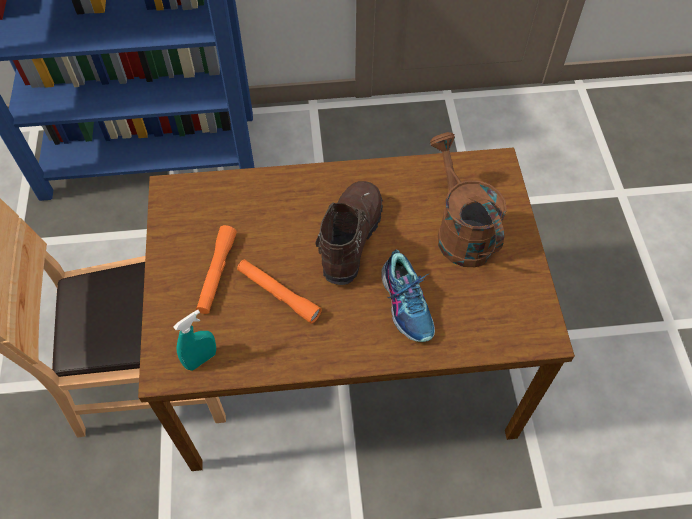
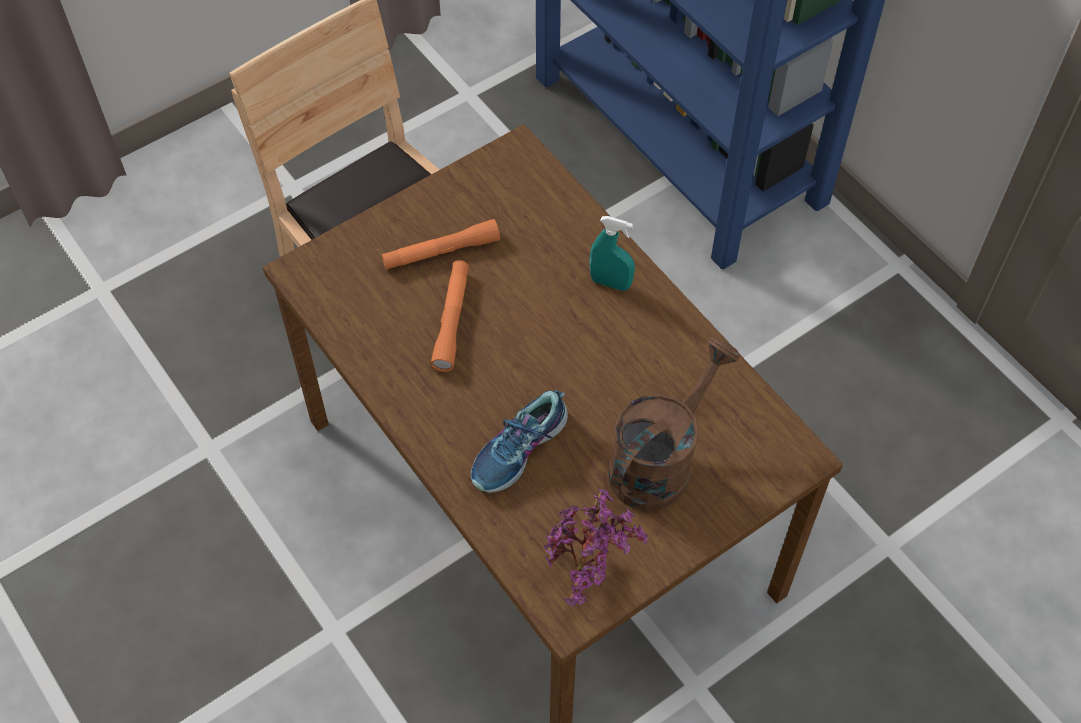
camera: 60 degrees right, 0 degrees up
(201, 359) = (333, 294): turquoise spray bottle -> turquoise spray bottle (610, 283)
(350, 239) = (570, 351): brown boot -> none
(519, 309) = (588, 572): none -> potted plant

